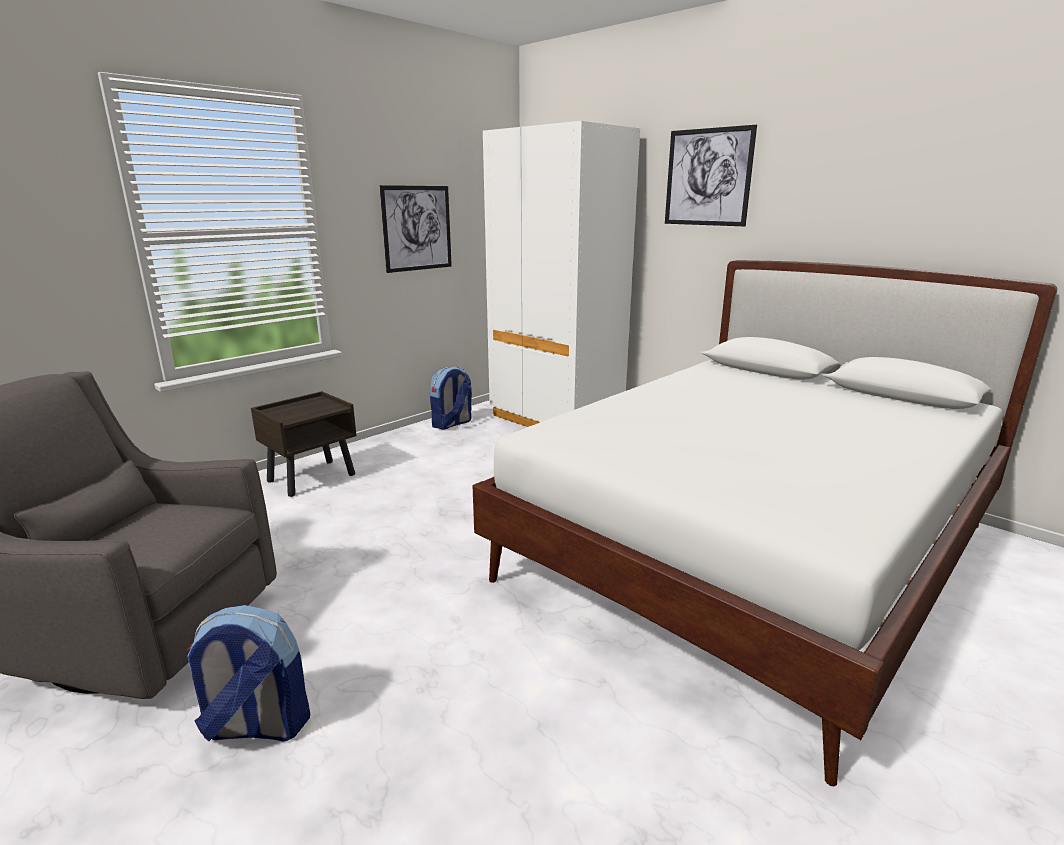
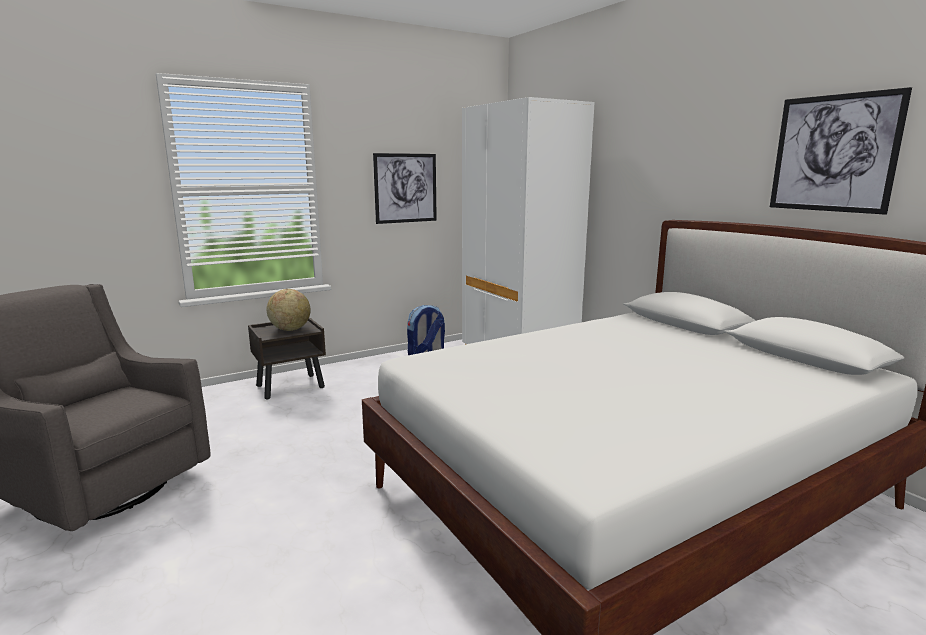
camera: 15 degrees right, 5 degrees down
(256, 726) = (136, 568): backpack -> none
(309, 409) = (290, 329): none -> globe
(708, 177) = (649, 144): picture -> picture (833, 153)

